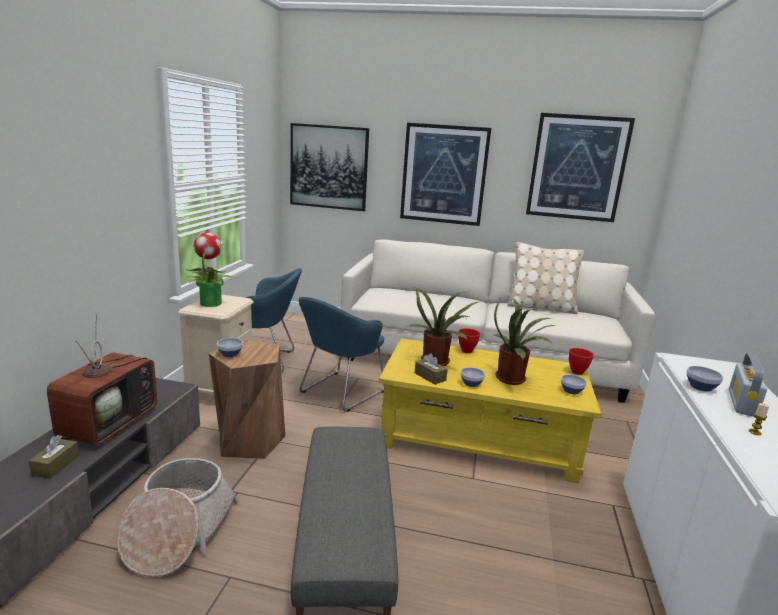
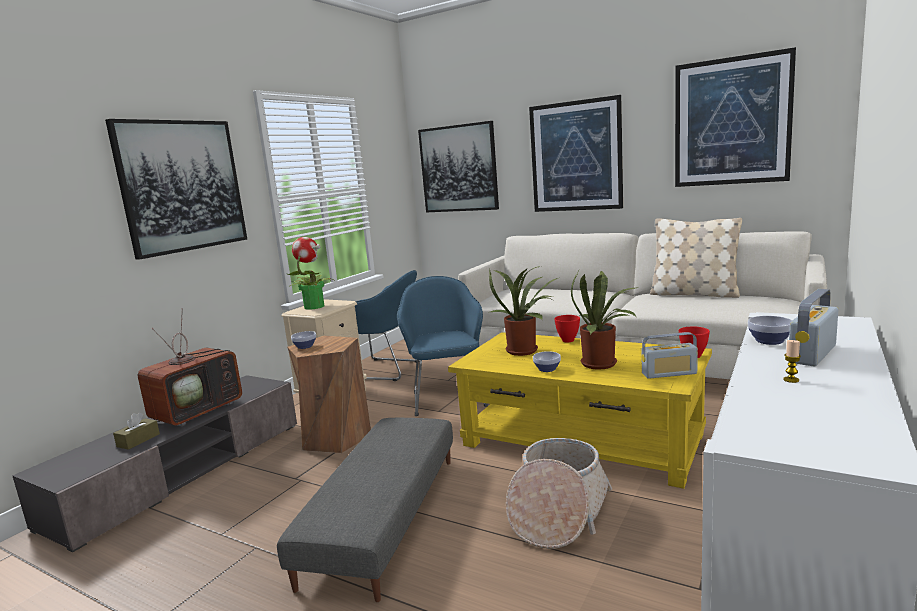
camera: 20 degrees right, 5 degrees down
(88, 171) = (182, 186): none -> picture
(179, 532) = (233, 508): basket -> basket (558, 512)
(339, 393) = (447, 397): blue armchair -> blue armchair turned 120 degrees clockwise
(430, 377) = (504, 364): brown tissue box -> none
(571, 390) = (669, 373): bowl -> radio

